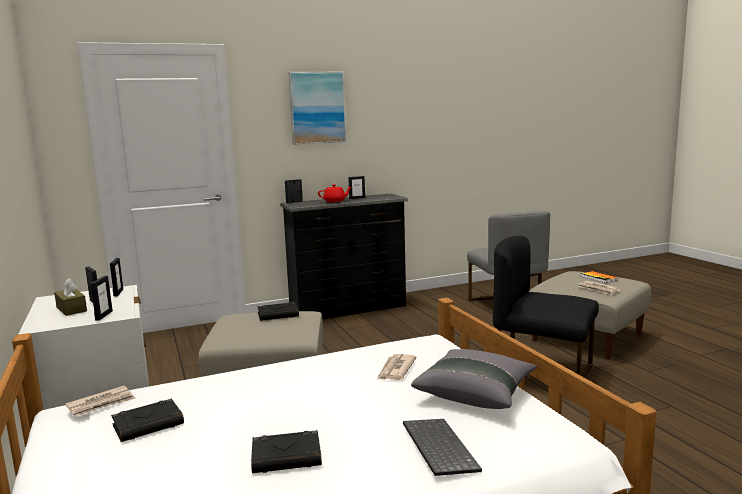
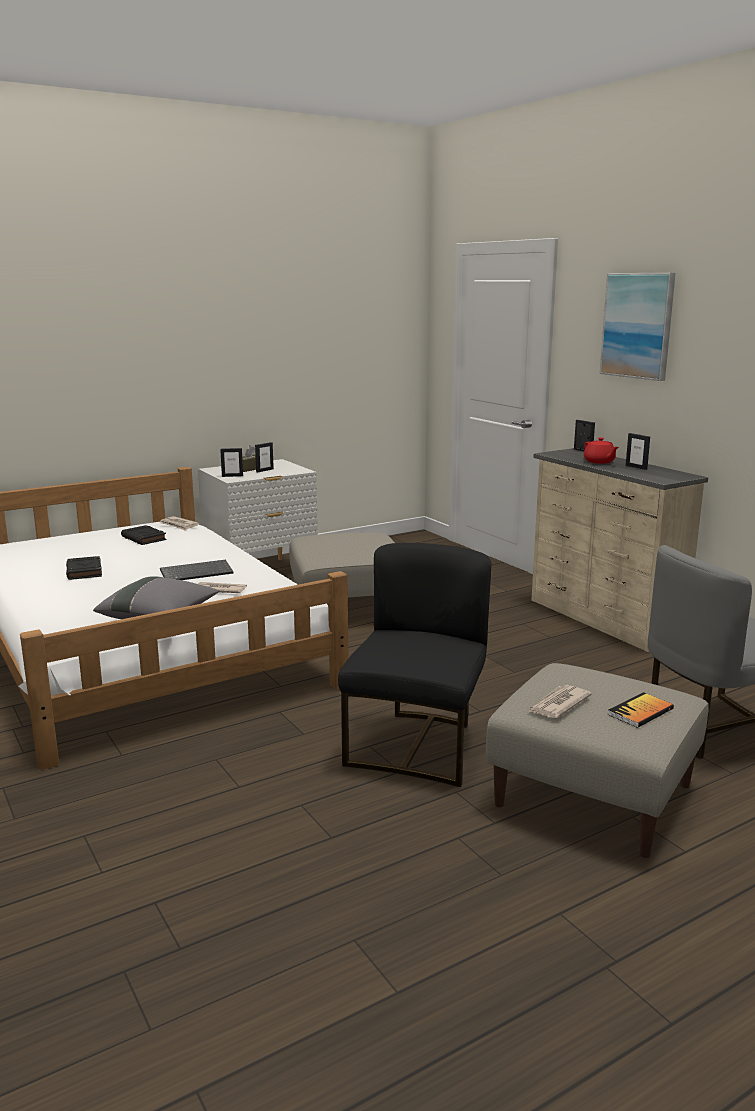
camera: 80 degrees right, 5 degrees up
(118, 292) = (291, 471): picture frame -> none
(278, 314) = (378, 546): black book -> none
(349, 309) = (603, 620): black dresser -> beige dresser
(437, 448) = (74, 607): keyboard -> keyboard (197, 572)

